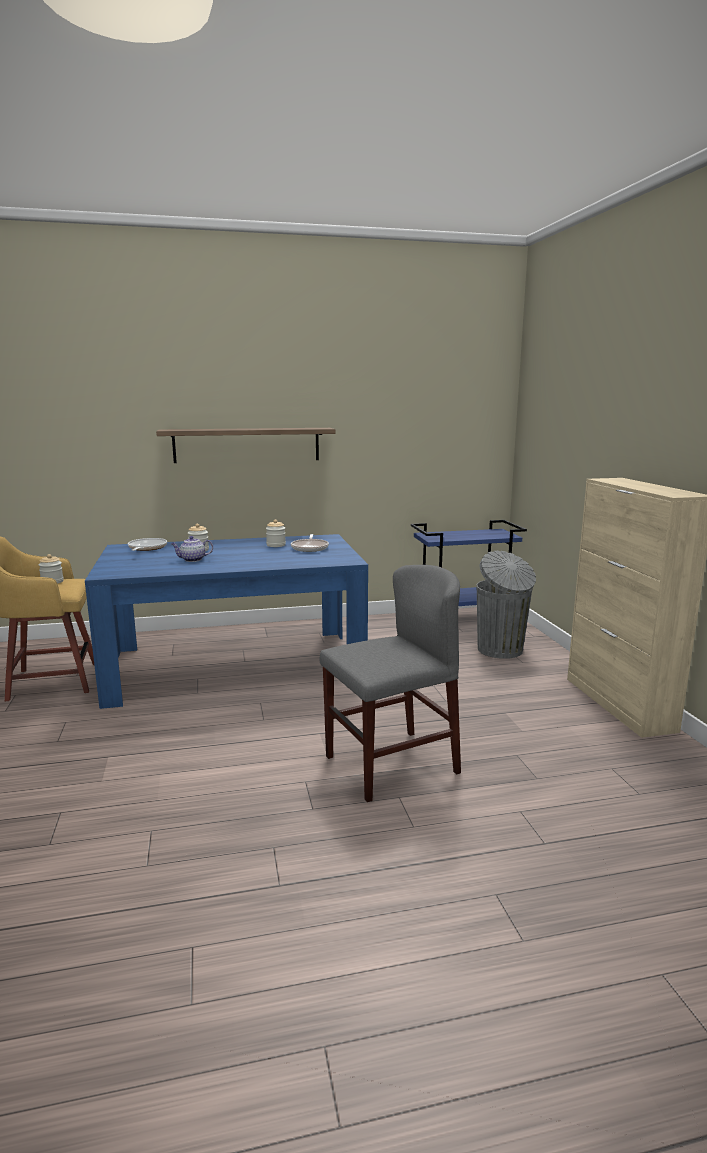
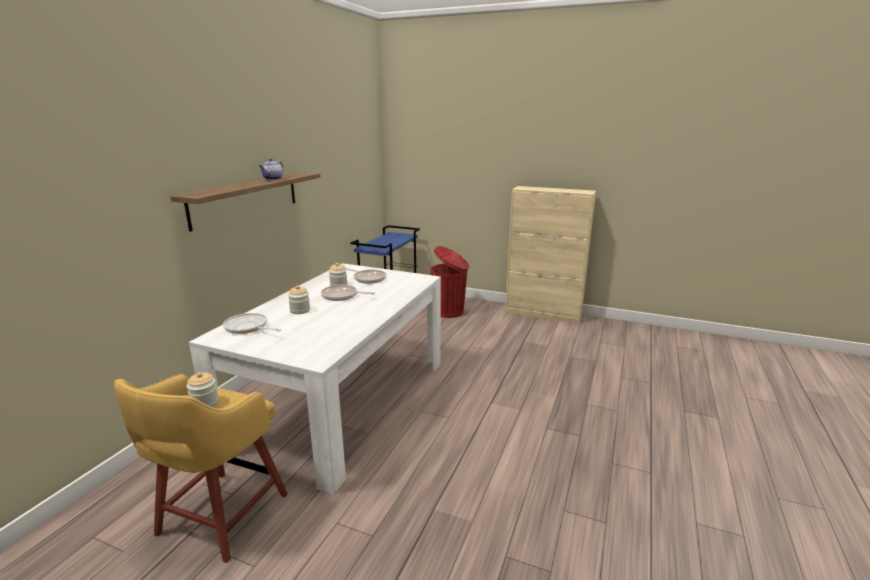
camera: 55 degrees left, 5 degrees up
(192, 560) = (330, 319): teapot -> teapot (272, 179)
(235, 666) = (342, 402): blue dining table -> white dining table
(250, 551) = (341, 296): none -> frying pan
(391, 764) = (550, 393): grey chair -> none
(501, 650) = (449, 312): grey trash can -> red trash can

